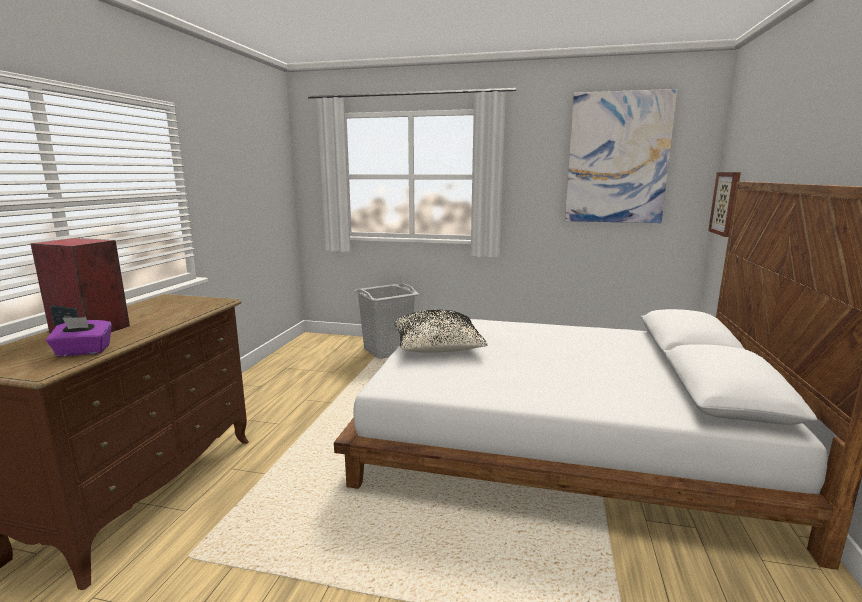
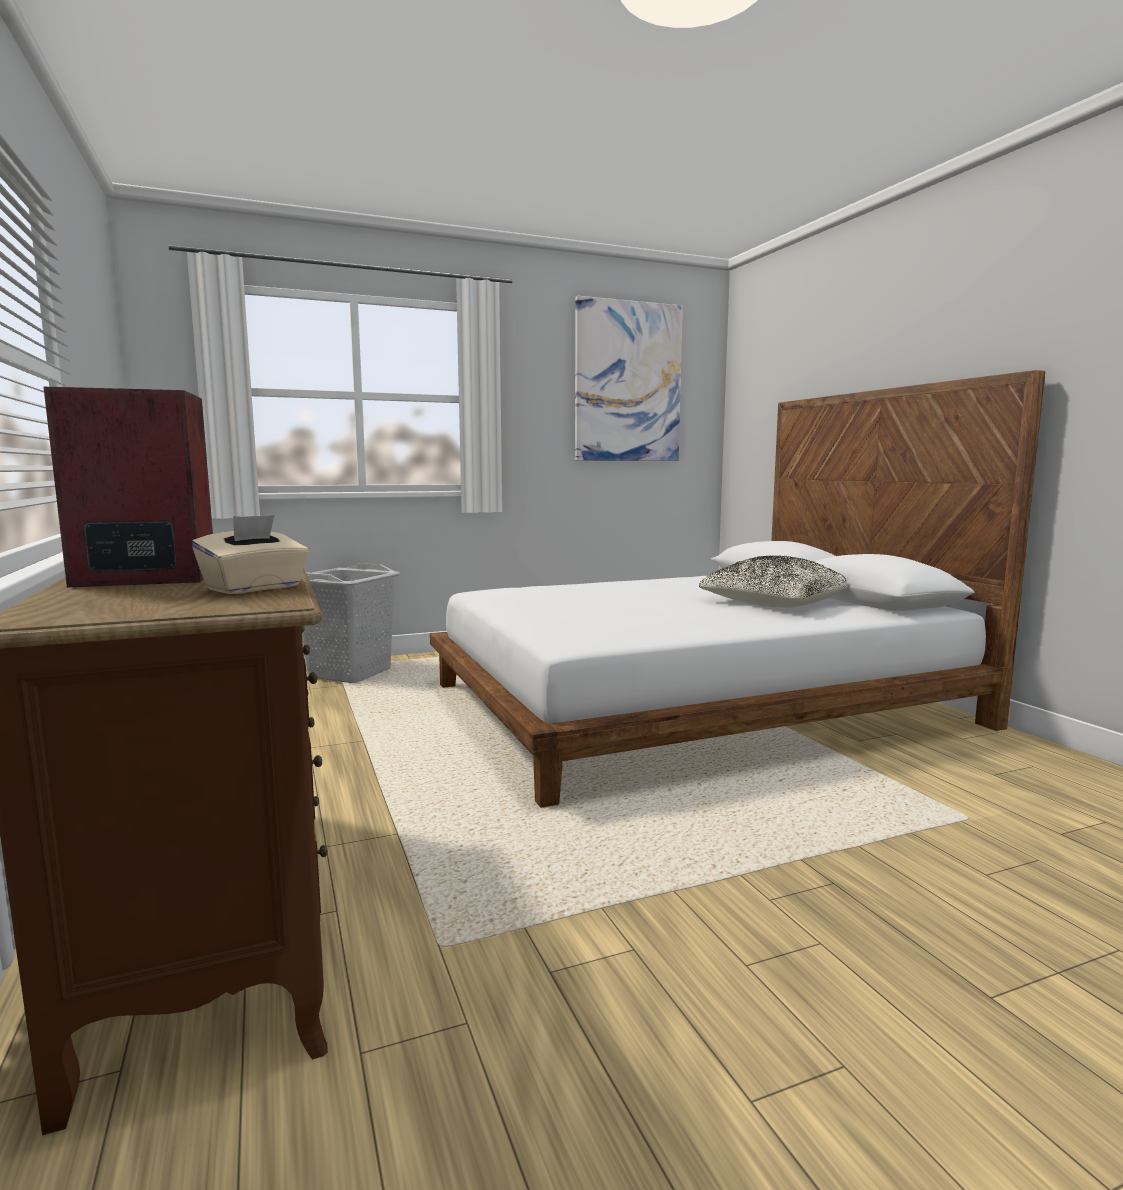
camera: 35 degrees left, 5 degrees down
(83, 351) = (255, 588): purple tissue box -> beige tissue box
(437, 345) = (543, 608): beige pillow -> beige pillow (776, 602)
(726, 203) = (746, 433): picture -> none

